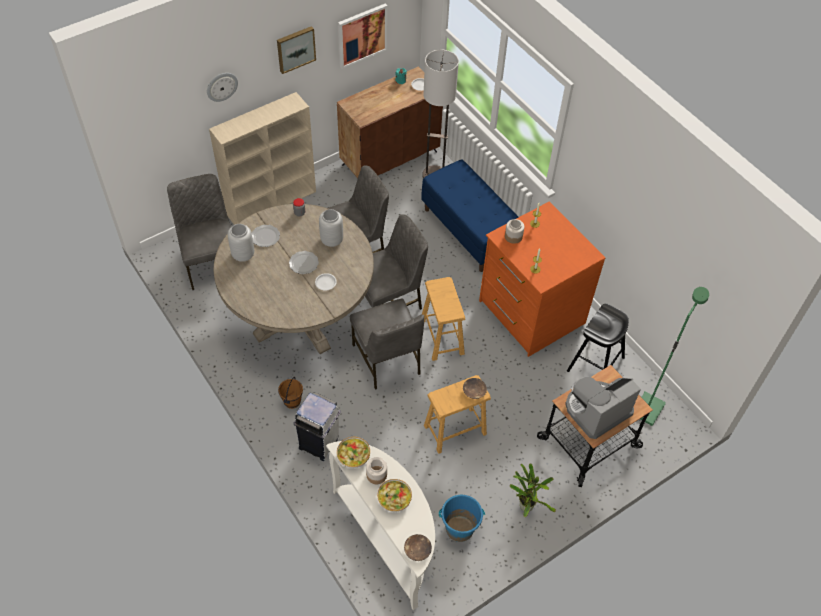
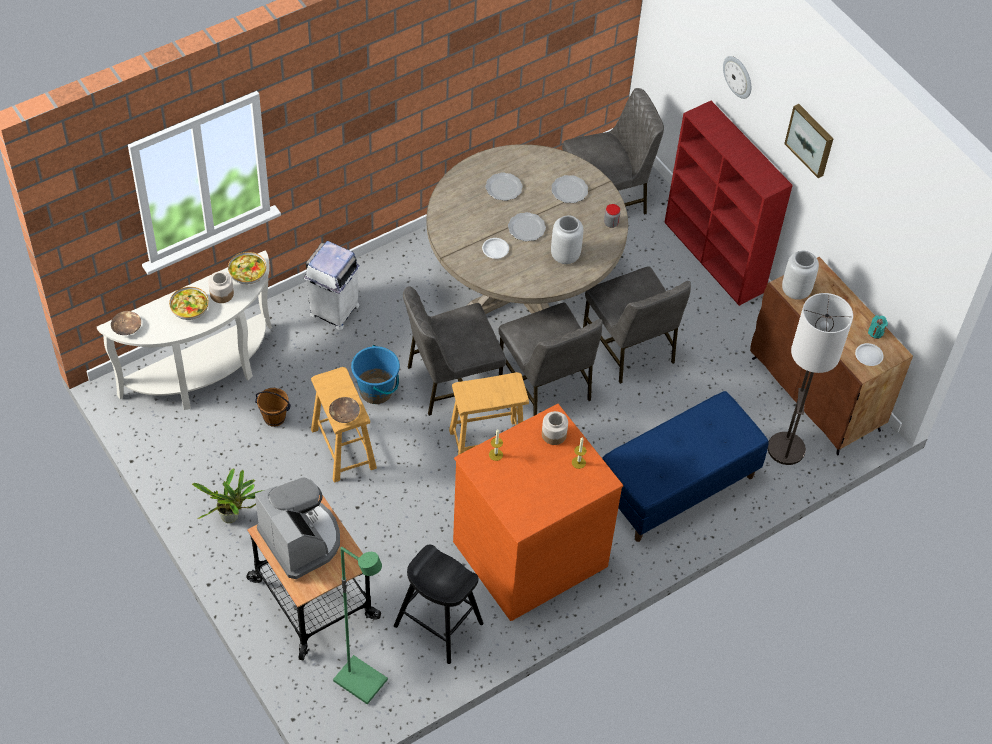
camera: 90 degrees right, 0 degrees up
(243, 255) = (539, 171): grey vase -> grey vase (795, 291)
(261, 277) = (504, 188): none -> plate
(272, 202) = (715, 257): beige bookcase -> red bookcase
(292, 402) = (393, 285): brown bucket -> brown bucket (274, 418)
(362, 35) = (876, 226): picture -> none
(459, 528) = (208, 445): blue bucket -> blue bucket (376, 391)

